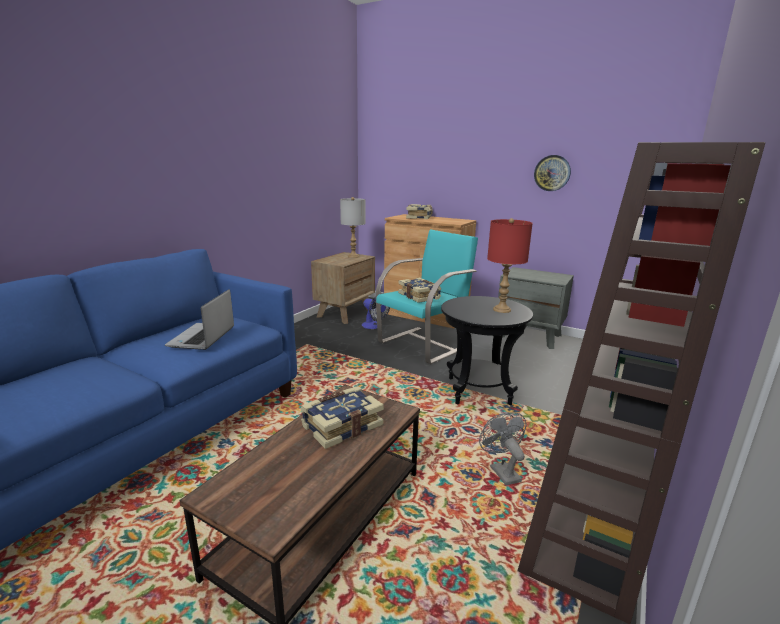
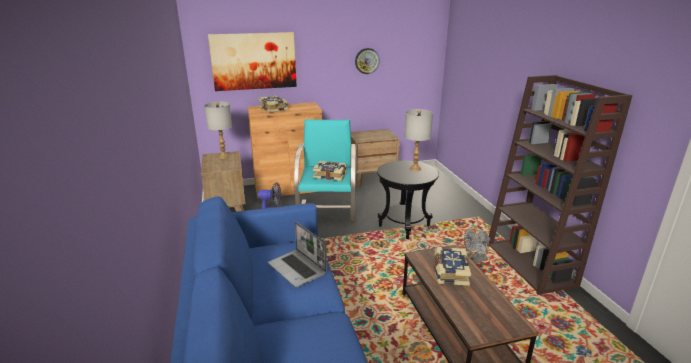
camera: 45 degrees left, 5 degrees up
(416, 164) = (254, 61): none -> picture
(501, 309) = (415, 169): red table lamp -> grey table lamp
(501, 471) = (475, 261): grey fan -> grey fan turned 60 degrees counterclockwise
(529, 336) = (372, 178): grey nightstand -> brown nightstand

